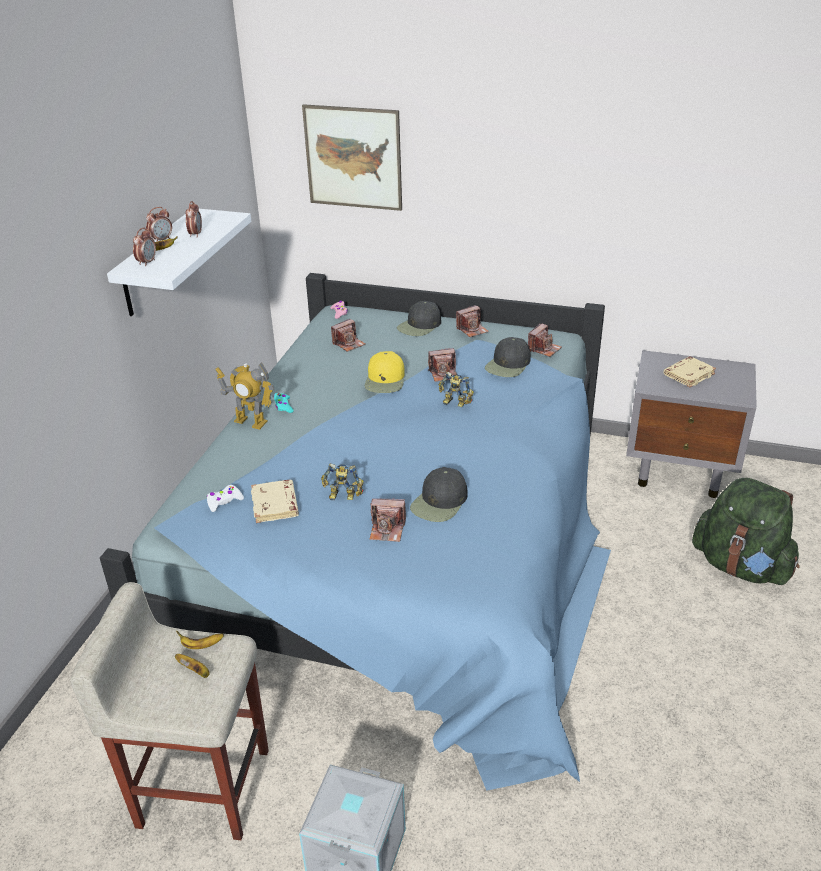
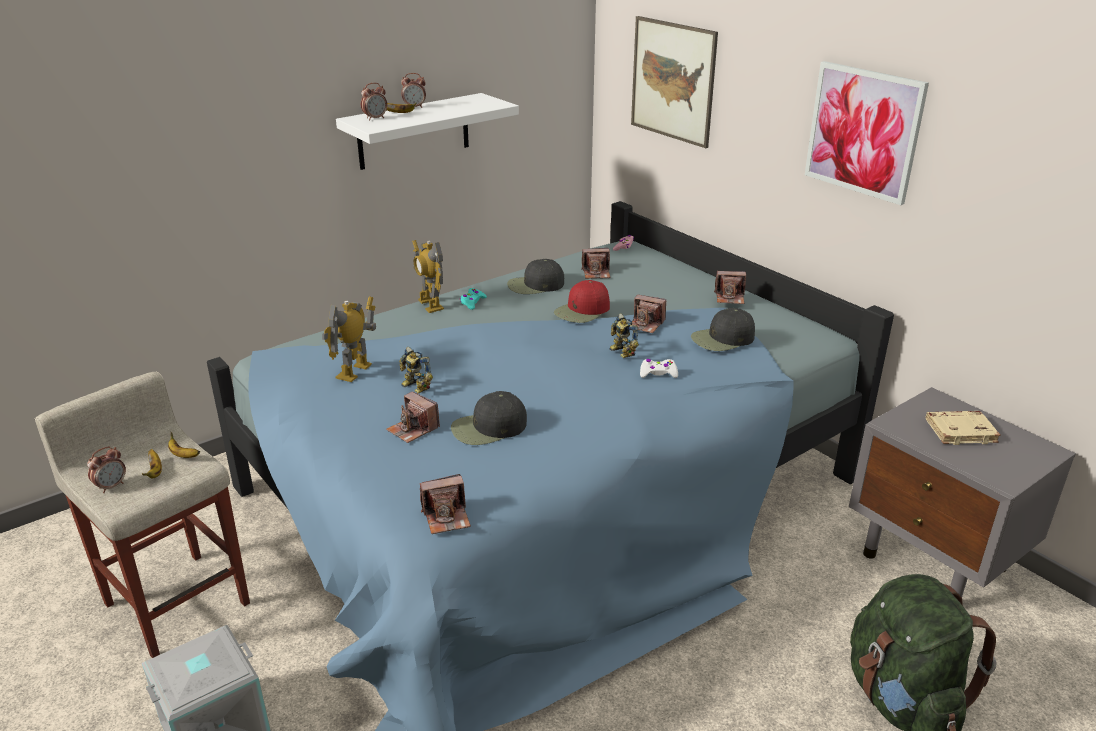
camera: 35 degrees right, 5 degrees down
(195, 234) = (446, 109): alarm clock -> alarm clock (111, 486)
(224, 501) = (322, 353): white game controller -> white game controller (658, 373)
(276, 505) = (355, 371): beige book -> toy robot
(385, 380) = (582, 311): yellow cap -> red cap
(419, 326) = (684, 279): black cap -> black cap (535, 285)
(544, 349) = (785, 338): camera -> camera (446, 517)
(556, 174) = (863, 131): none -> picture

